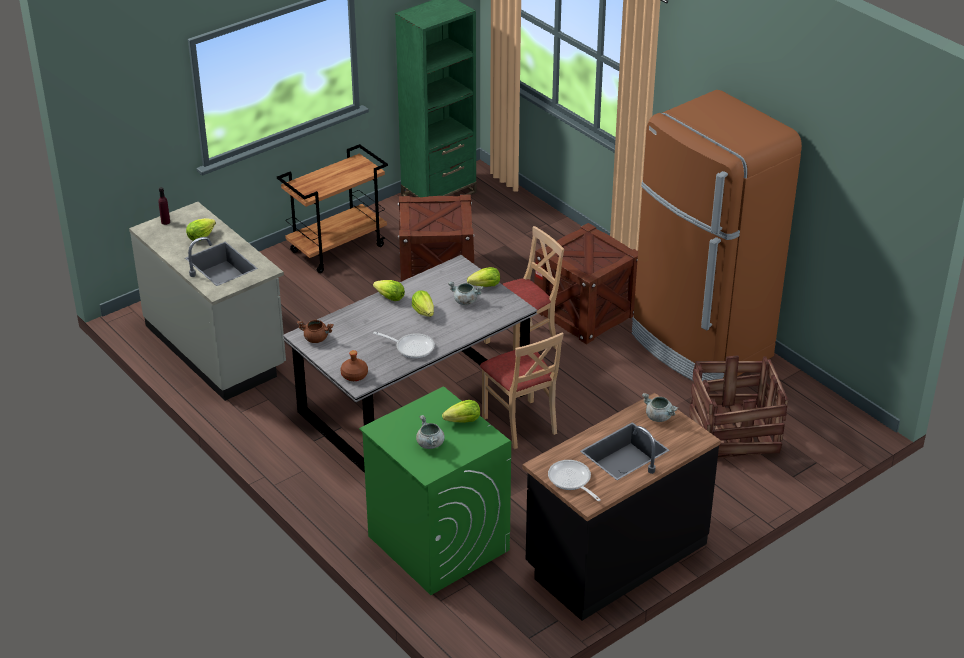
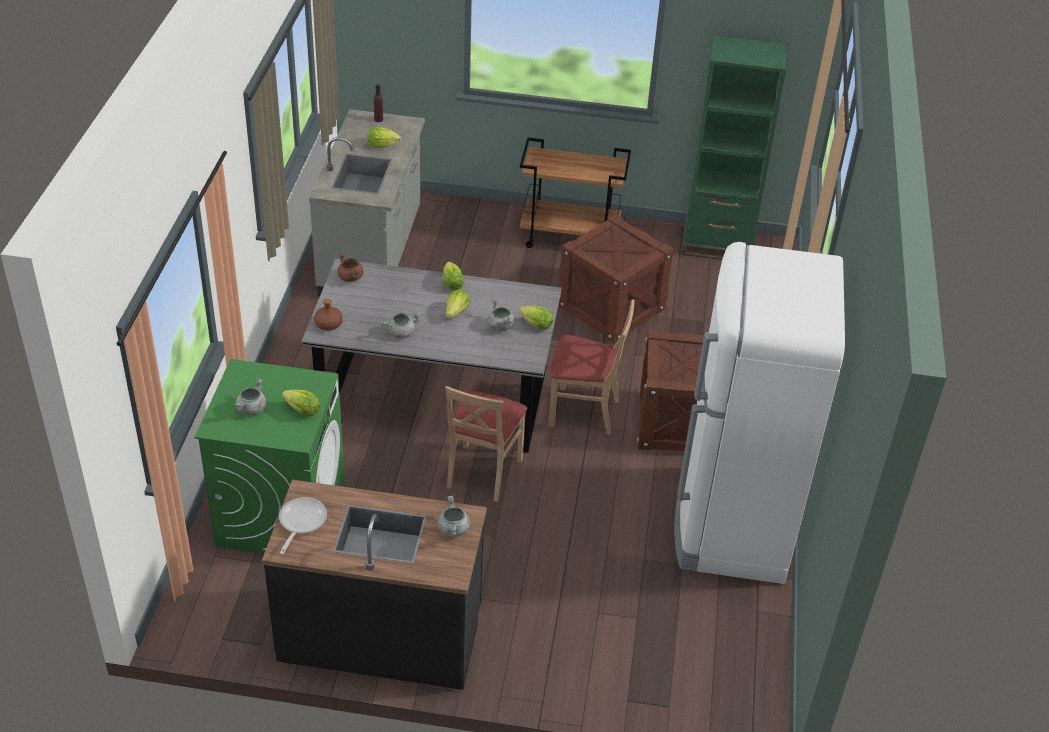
camera: 45 degrees right, 5 degrees up
(411, 347) = (401, 333): frying pan -> grey cooking pot
(700, 347) = (731, 525): brown fridge -> white fridge
(734, 433) = (638, 620): crate -> none

